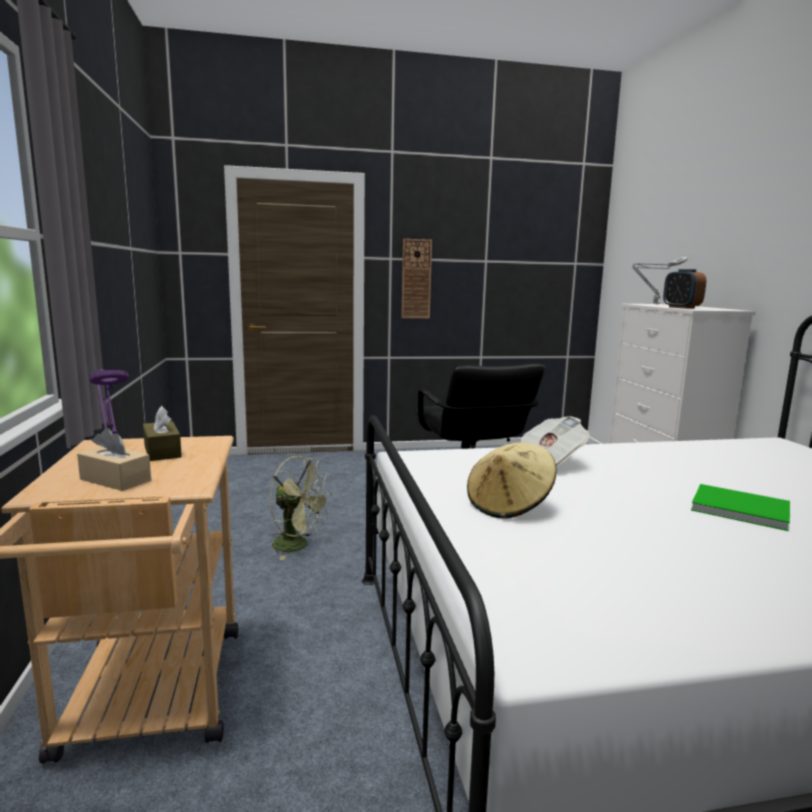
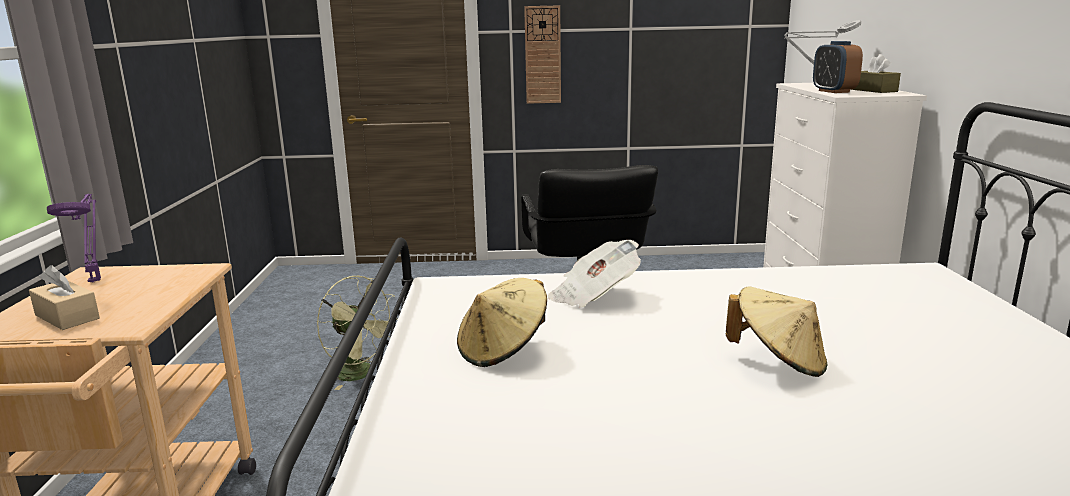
camera: 10 degrees right, 5 degrees up
(162, 451) = (141, 283): brown tissue box -> brown tissue box (873, 90)
(737, 508) = (778, 362): green book -> beige hat

